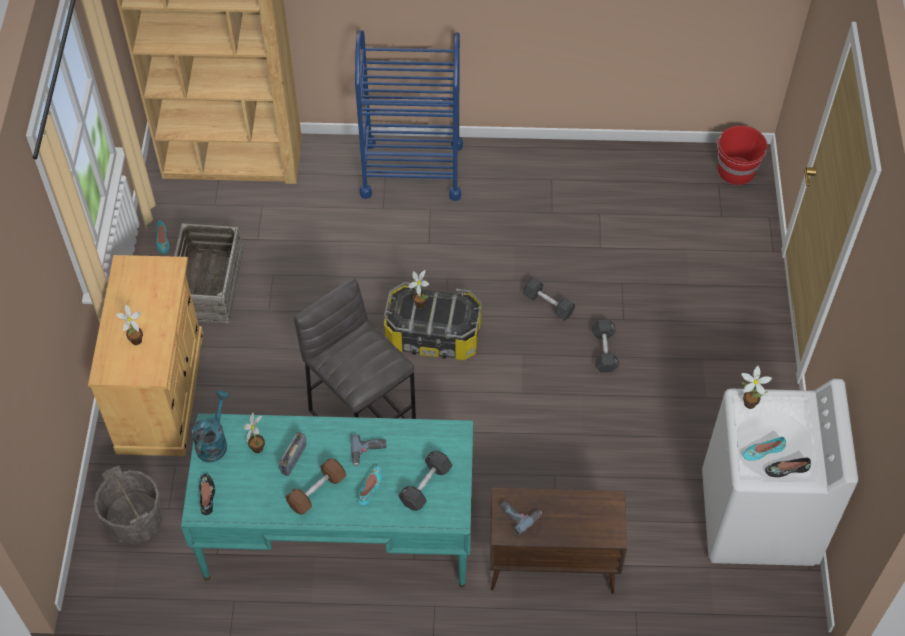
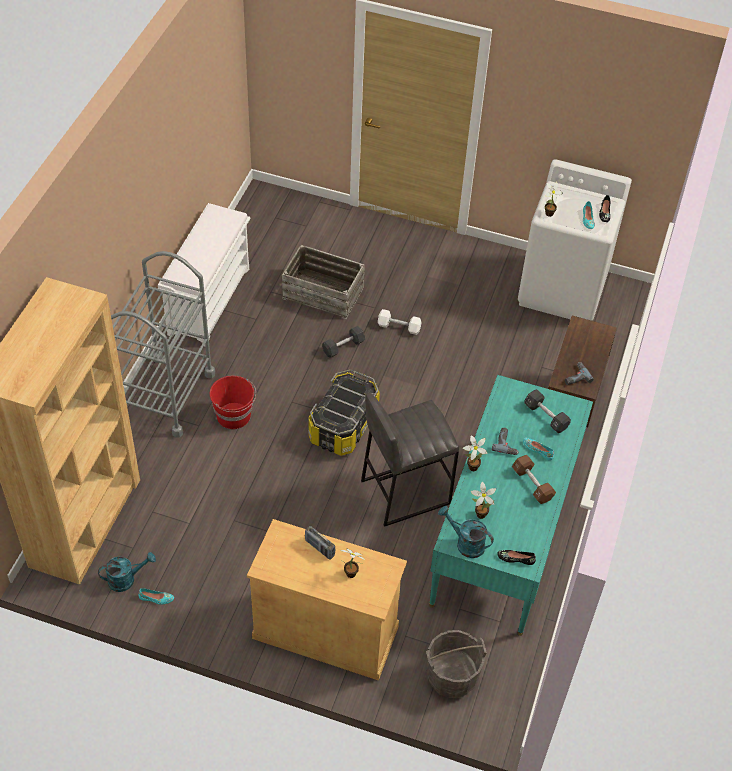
camera: 75 degrees left, 5 degrees down
(177, 211) = (126, 579): none -> turquoise watering can
(209, 286) = (224, 571): crate -> crate (323, 293)
(293, 459) = (498, 493): radio -> radio (319, 548)
(411, 170) = (167, 395): blue cart -> grey cart
(419, 302) = (333, 408): potted plant -> potted plant (471, 467)
(559, 163) = (209, 300): none -> white bench
(604, 351) = (399, 327): black dumbbell -> white dumbbell
(736, 171) = (268, 204): red bucket -> red bucket (234, 416)

